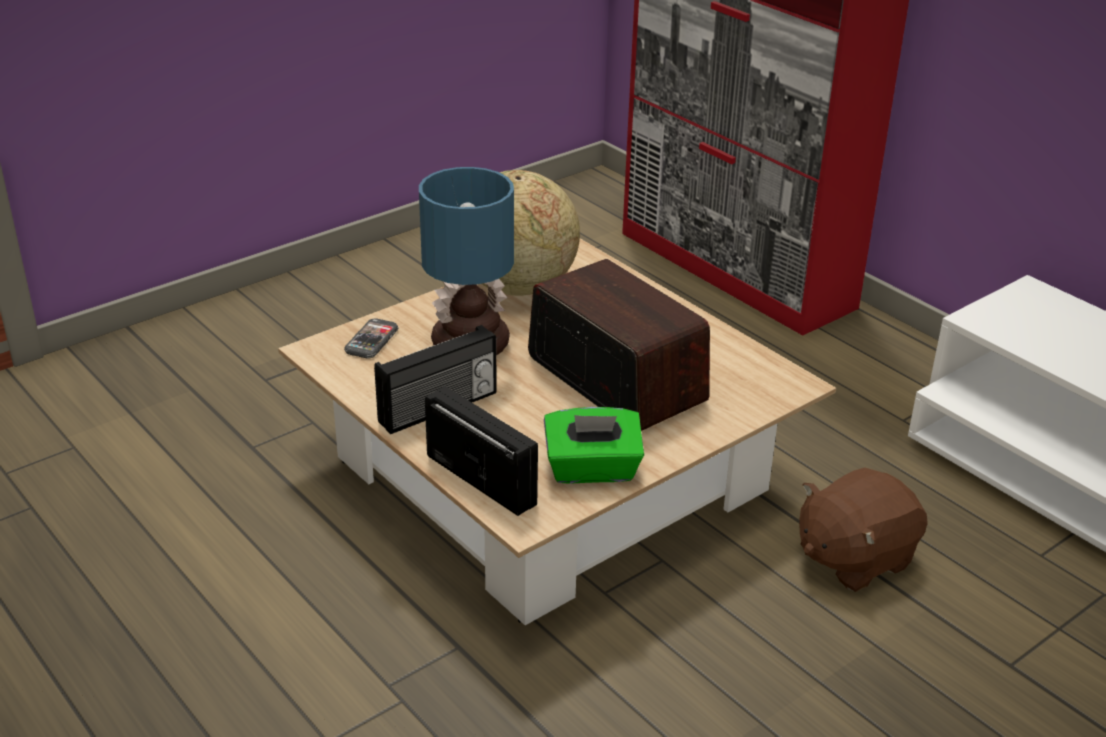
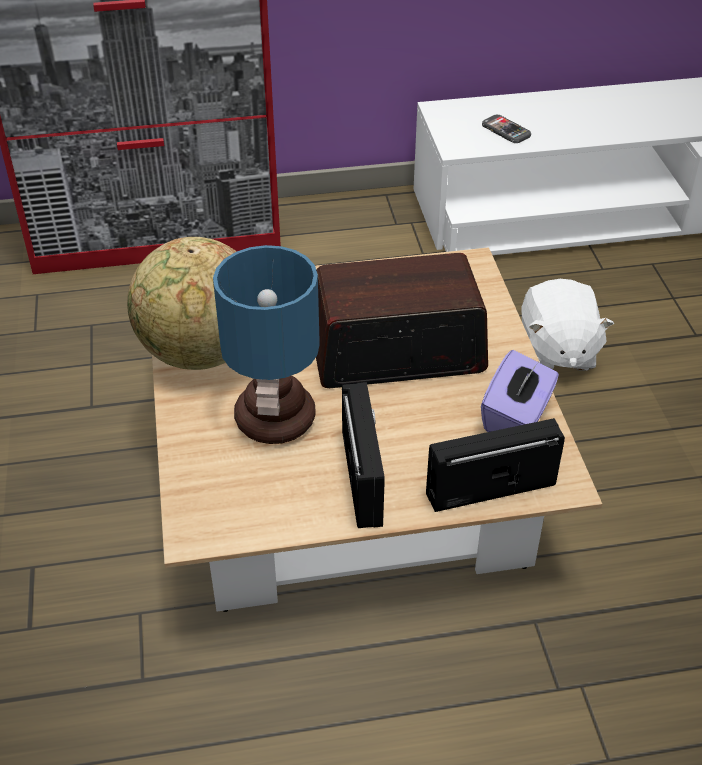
camera: 60 degrees left, 10 degrees up
(371, 340) = (211, 485): phone -> phone (506, 130)
(592, 470) = (517, 416): green tissue box -> purple tissue box
(853, 558) = (556, 351): brown plush toy -> white plush toy

